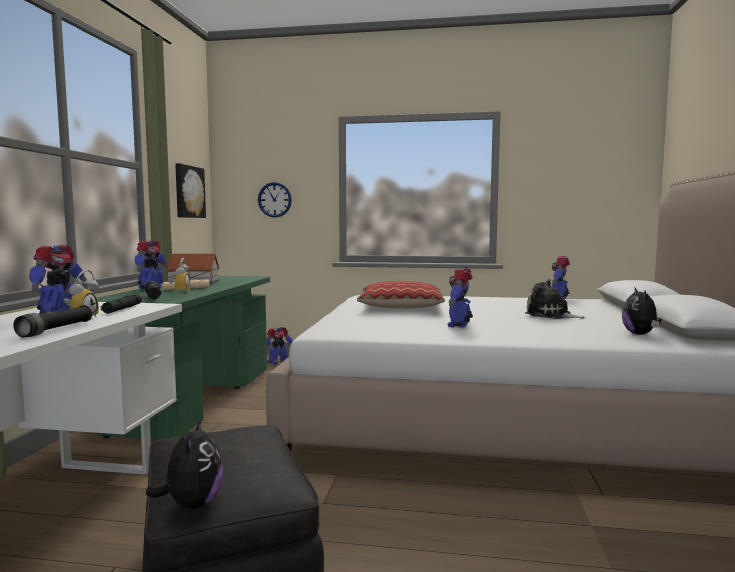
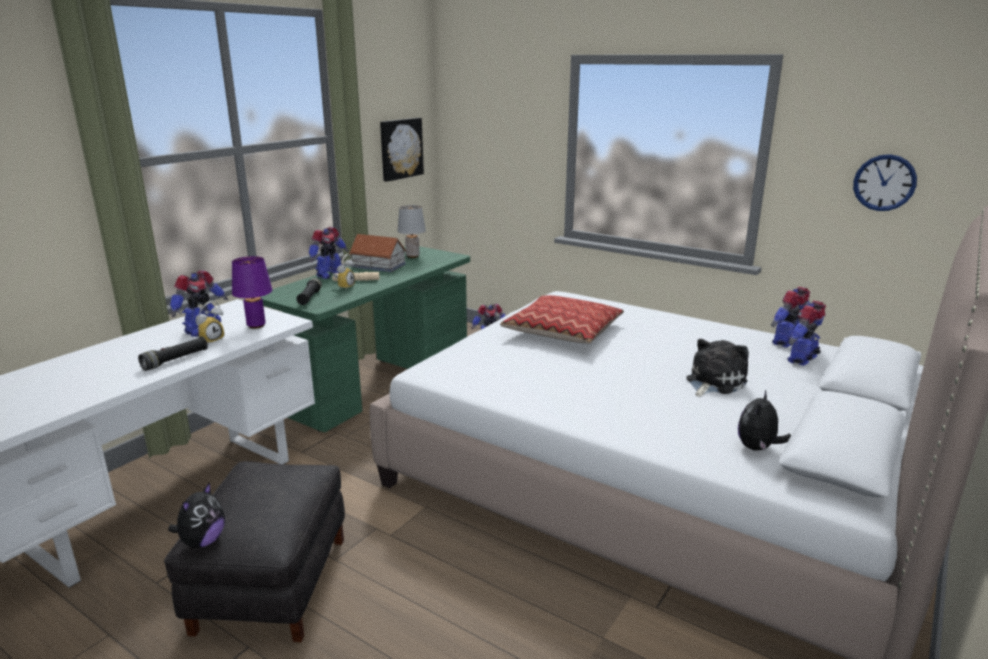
camera: 25 degrees right, 15 degrees up
(122, 309) = (256, 325): black flashlight -> purple table lamp
(218, 278) = (413, 256): none -> grey table lamp
(274, 200) = (498, 155): wall clock -> wall clock (884, 182)
(460, 324) = (575, 383): toy robot -> toy robot (803, 359)
(551, 315) = (713, 382): plush toy -> plush toy turned 75 degrees clockwise

